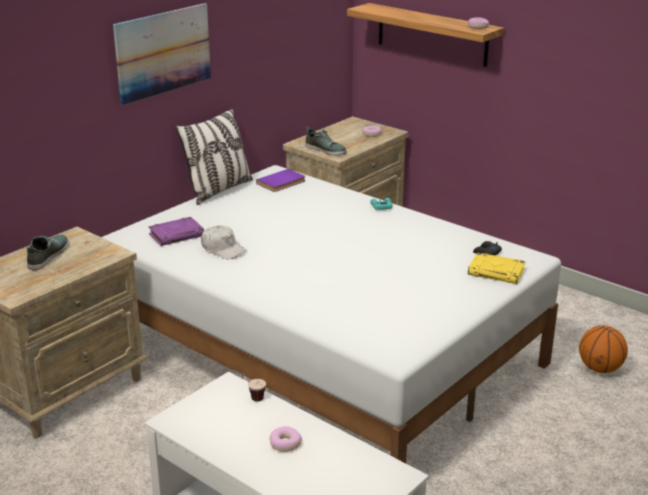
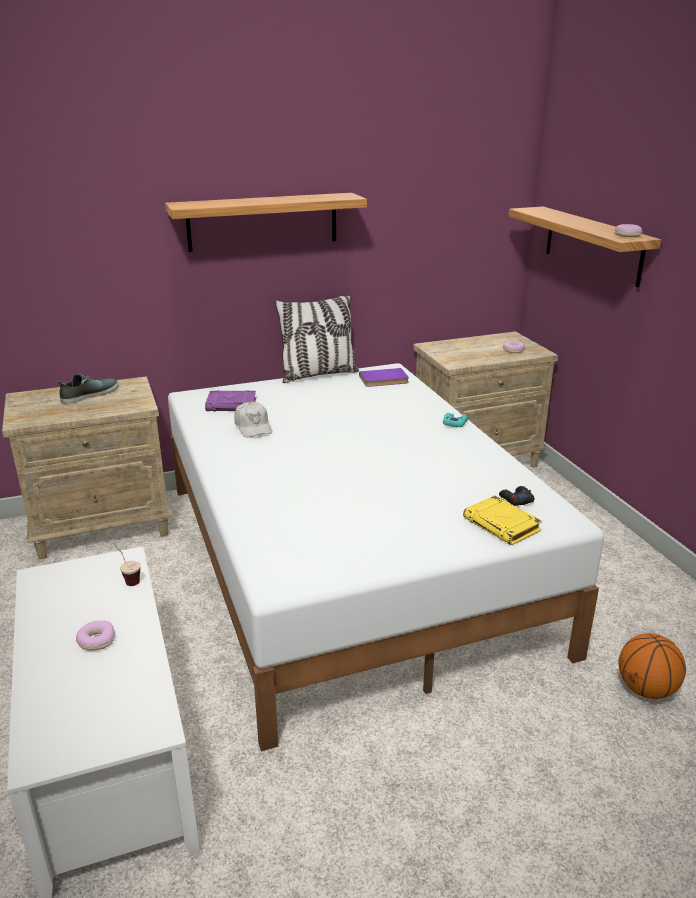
camera: 30 degrees right, 0 degrees up
(163, 52) = (263, 222): picture -> shelf
(325, 150) = (448, 356): shoe -> none

